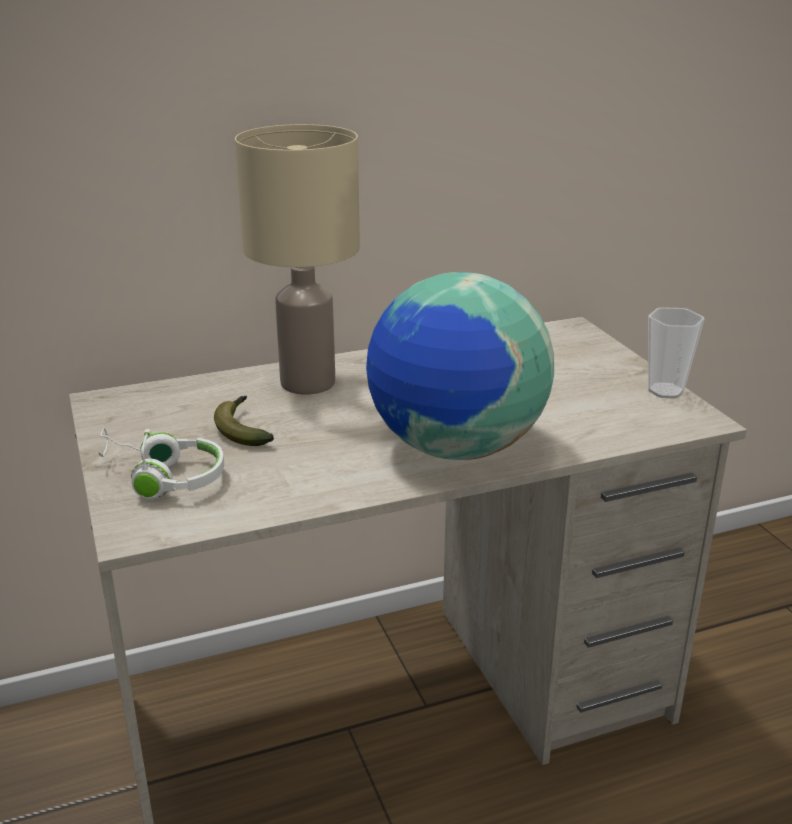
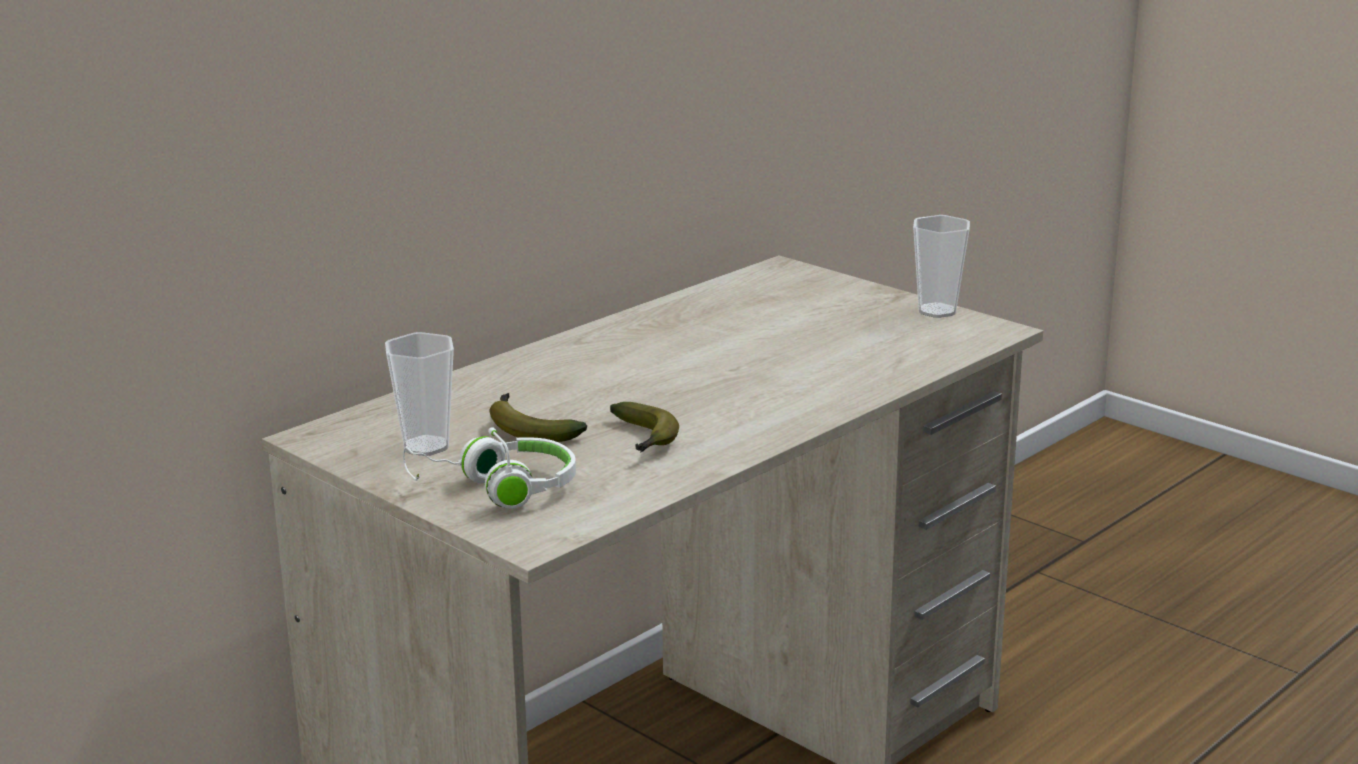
camera: 25 degrees left, 5 degrees down
(158, 426) = (426, 446): none -> cup
(308, 383) = (548, 373): beige table lamp -> none
(312, 460) = (644, 440): none -> banana
(455, 448) = (782, 400): globe -> none

